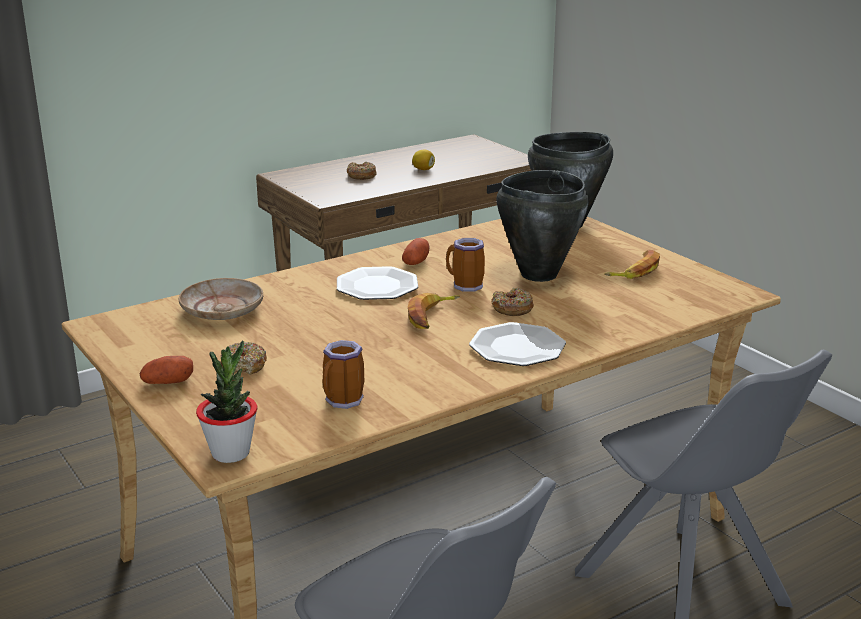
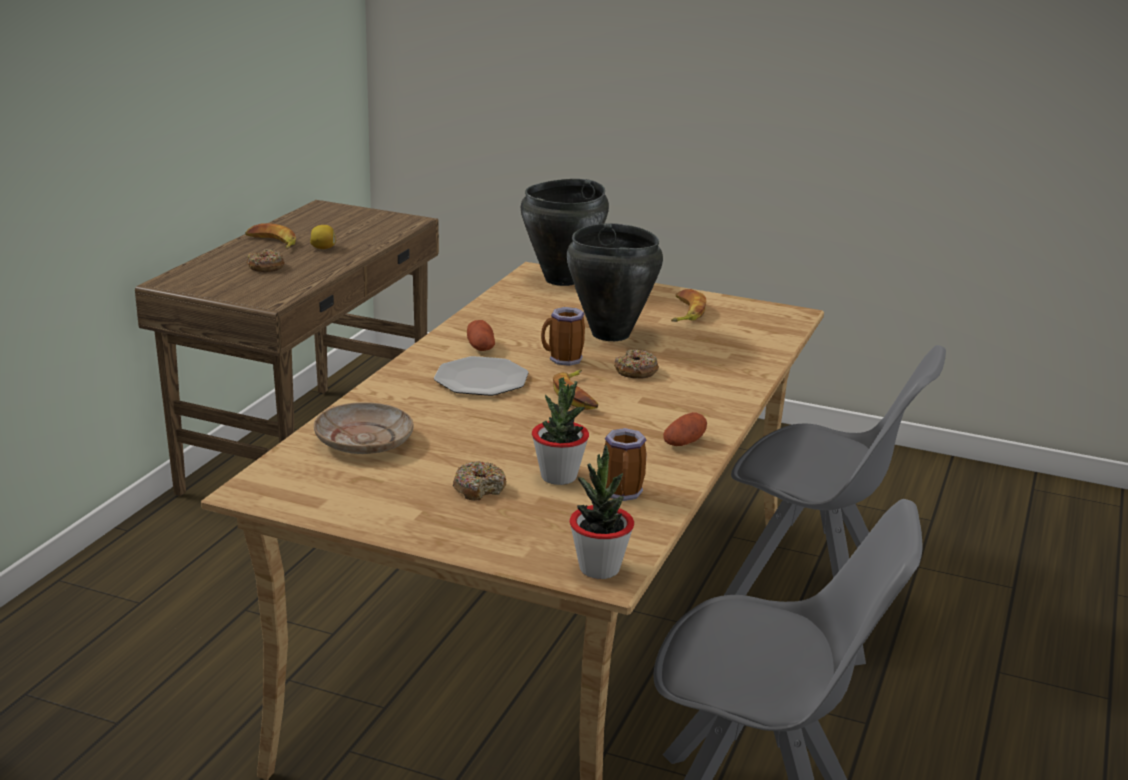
camera: 35 degrees left, 0 degrees up
(168, 382) = (430, 526): potato -> potato (684, 442)
(315, 374) = (559, 477): none -> potted plant
(392, 160) = (272, 243): none -> banana
(517, 347) = (692, 405): plate -> none

